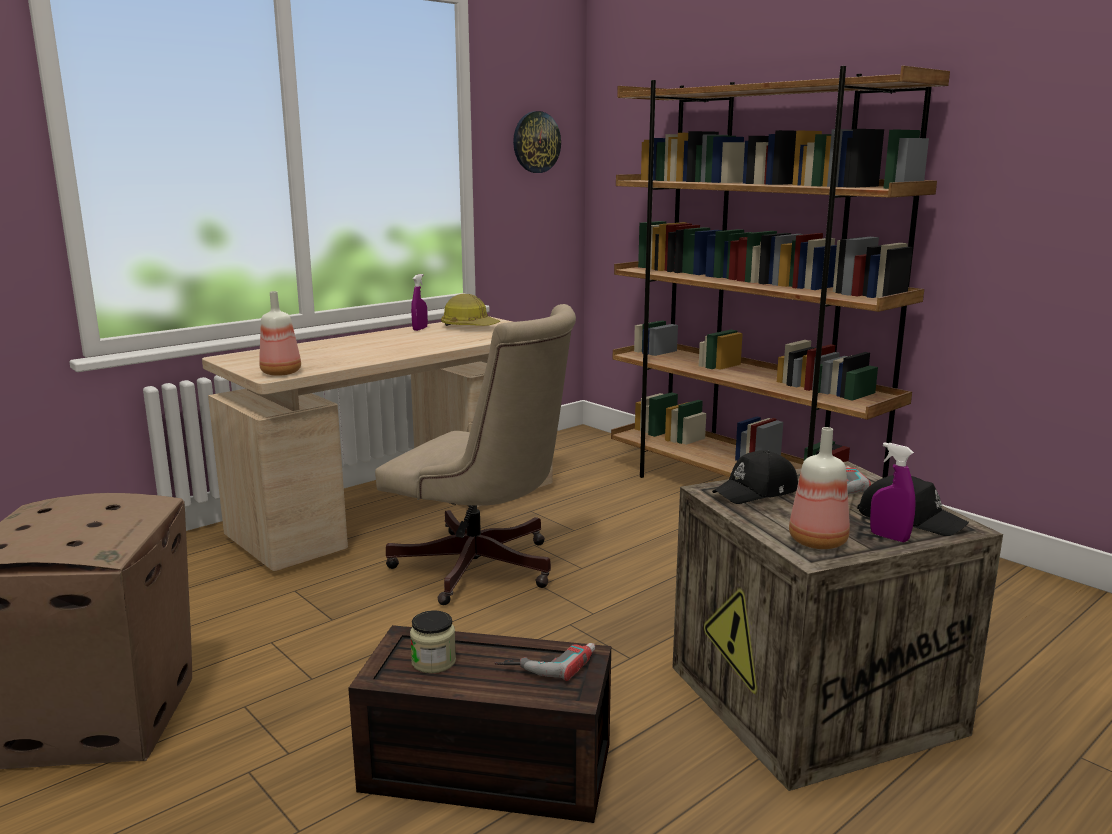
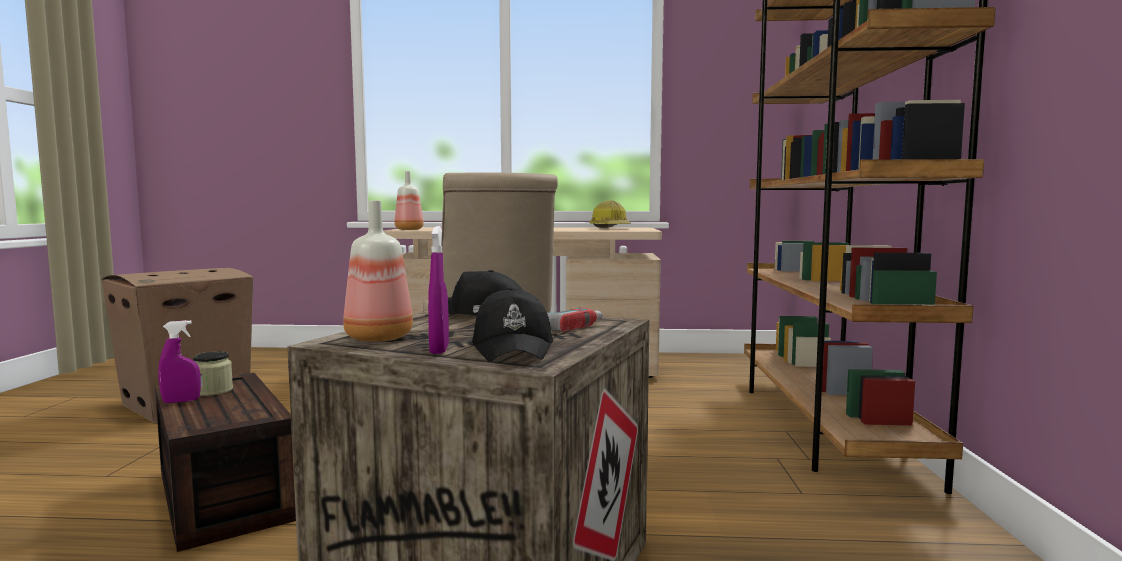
camera: 45 degrees right, 10 degrees down
(420, 329) = (575, 227): purple spray bottle -> purple spray bottle (181, 401)
(536, 142) = (734, 84): wall clock -> none
(547, 661) = (243, 410): power drill -> none

